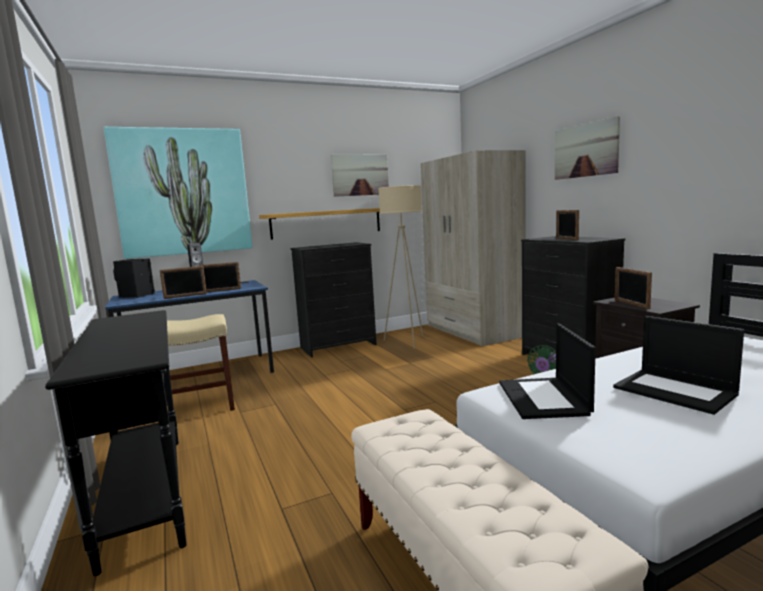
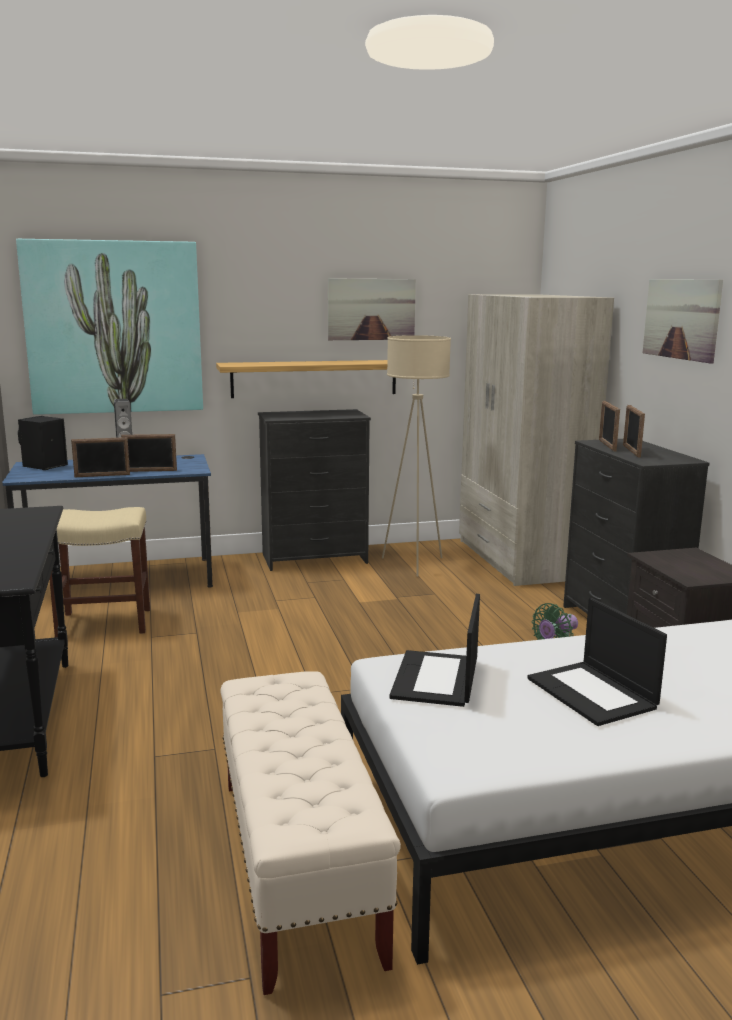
camera: 10 degrees right, 5 degrees up
(631, 304) = (671, 565): picture frame -> picture frame (607, 445)

